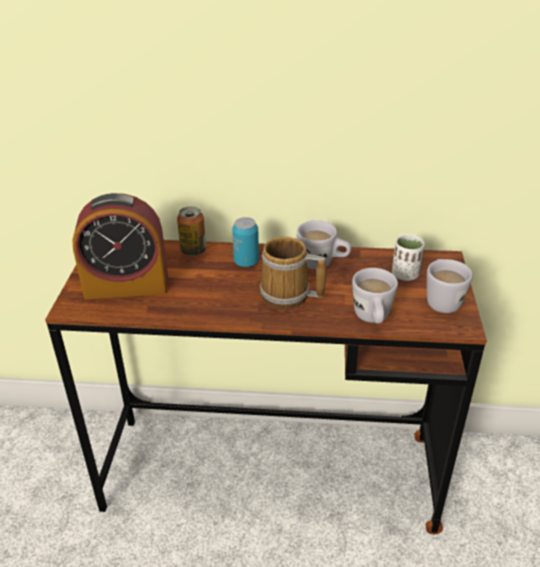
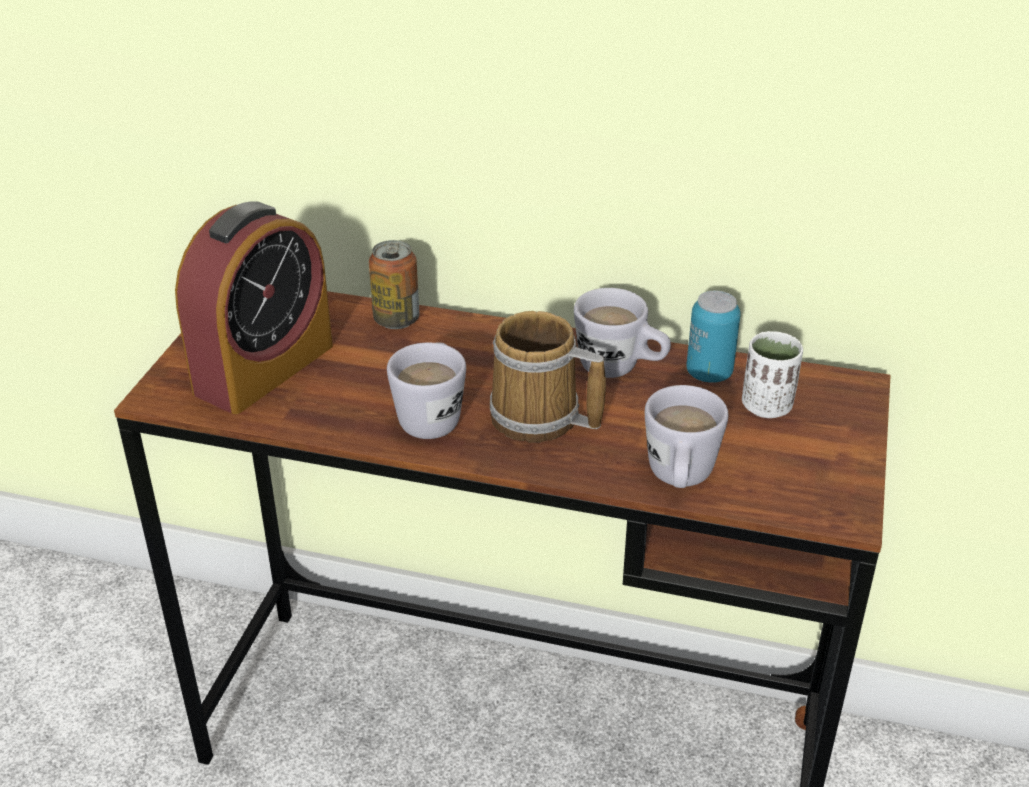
camera: 10 degrees right, 0 degrees up
(126, 286) = (264, 369): alarm clock -> alarm clock turned 60 degrees counterclockwise
(246, 262) = (483, 351): can -> can (709, 373)
(441, 299) = (820, 460): white mug -> white mug (432, 415)

